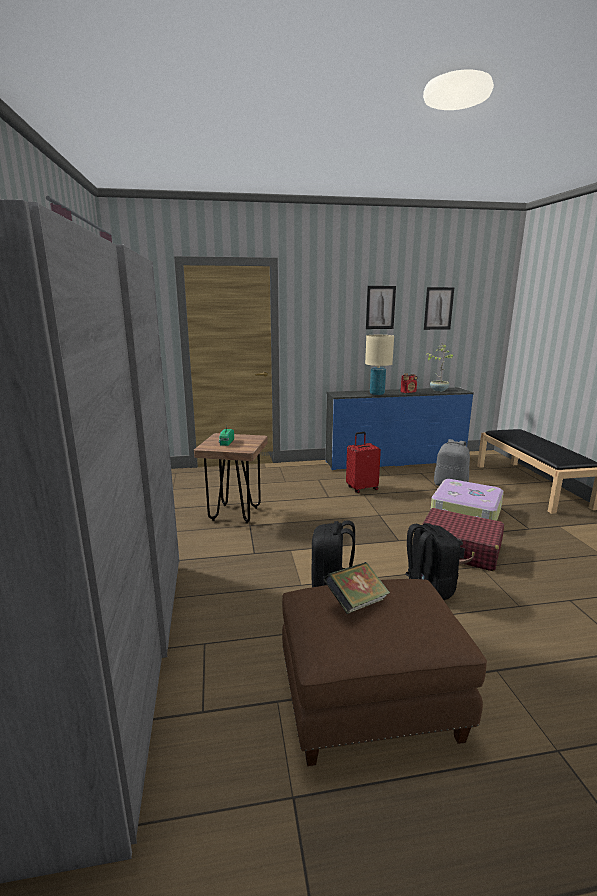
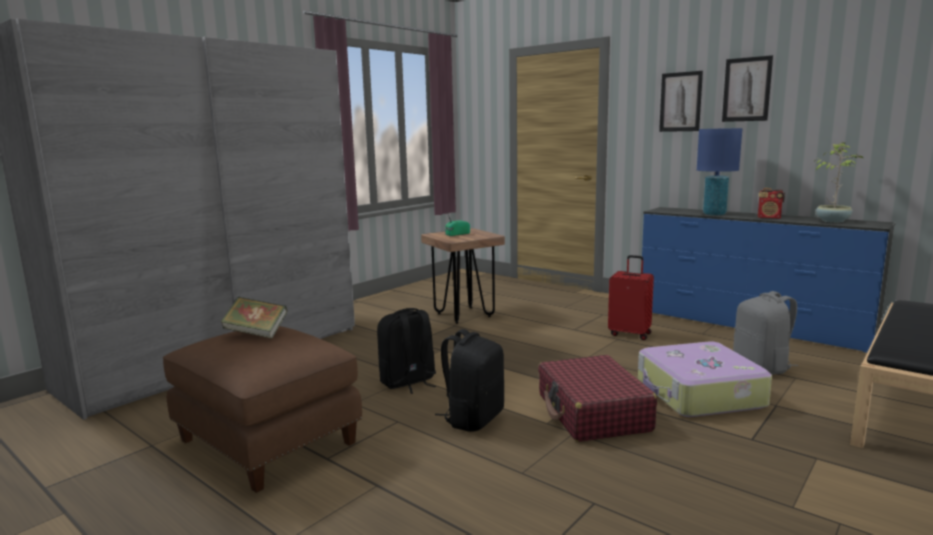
camera: 50 degrees right, 5 degrees down
(377, 394) = (714, 214): beige table lamp -> blue table lamp
(438, 308) = (854, 85): picture -> picture (680, 102)

